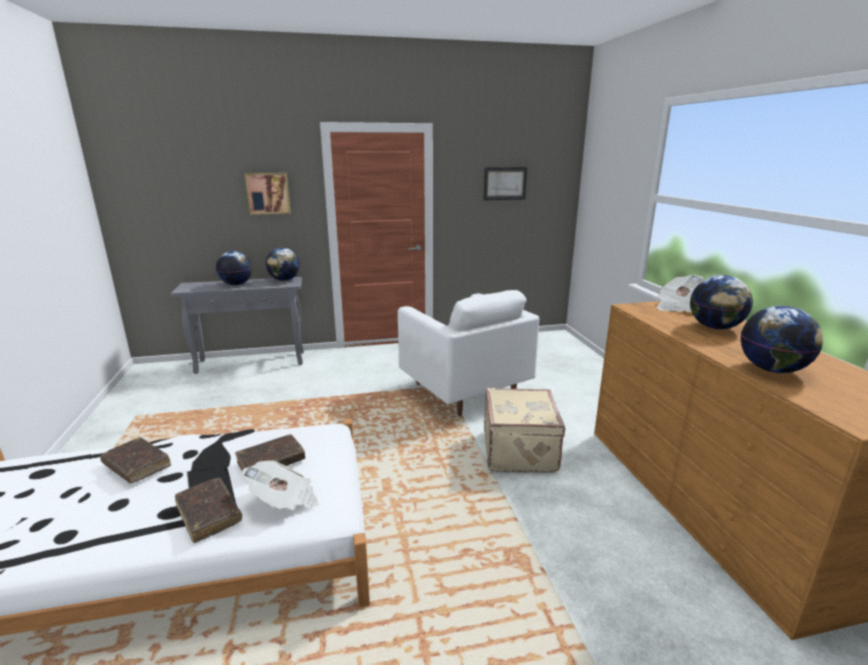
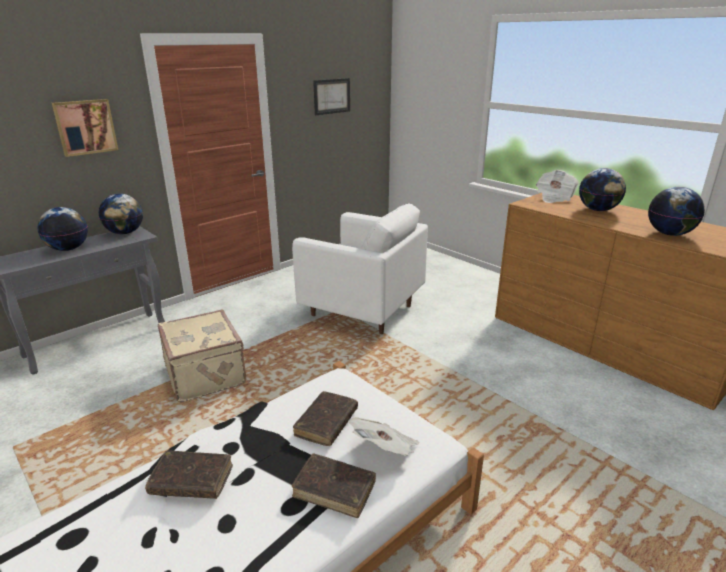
camera: 30 degrees left, 5 degrees up
(520, 450) = (458, 347): beige suitcase -> beige suitcase (207, 374)

